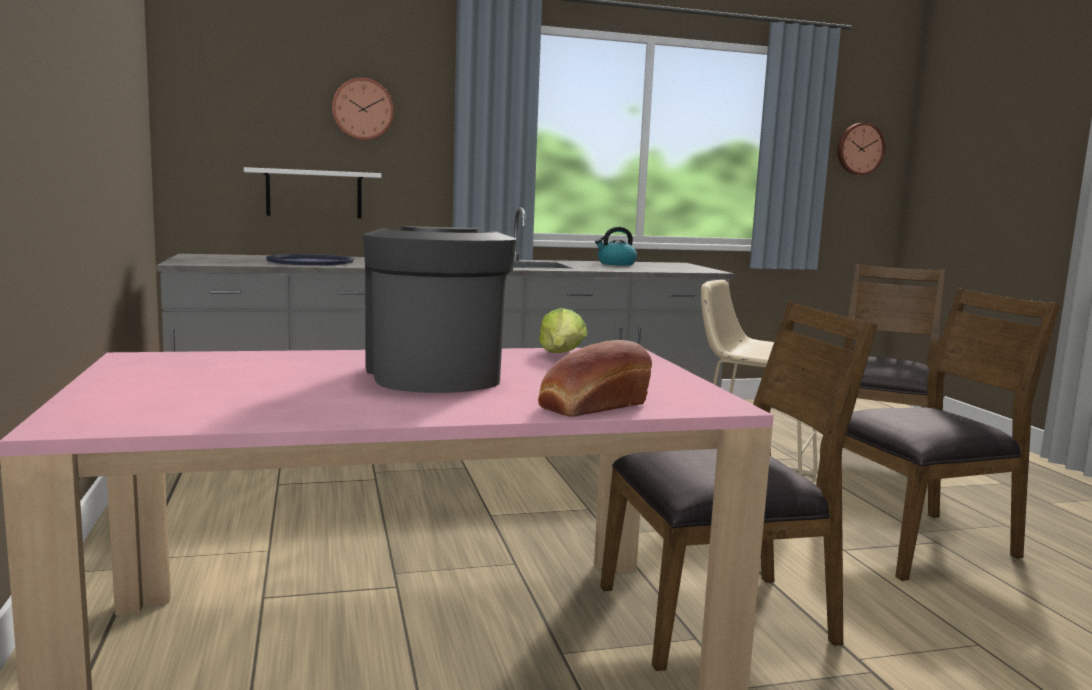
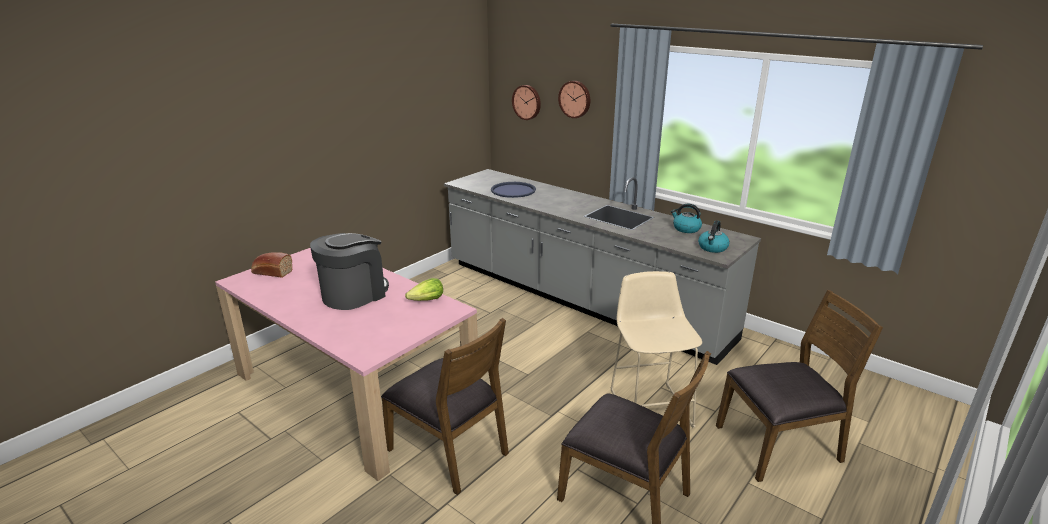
camera: 55 degrees right, 15 degrees up
(314, 194) = (551, 145): white shelf -> none
(590, 406) = (335, 335): bread -> bread (271, 272)
(684, 268) = (712, 248): none -> kettle
(859, 149) = (991, 169): wall clock -> wall clock (527, 102)

